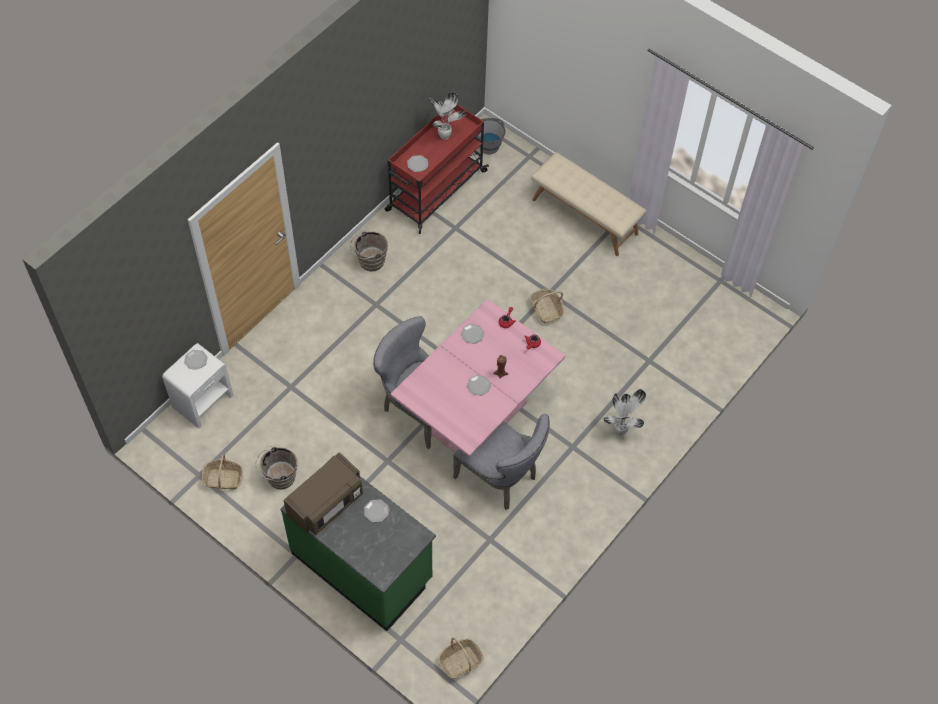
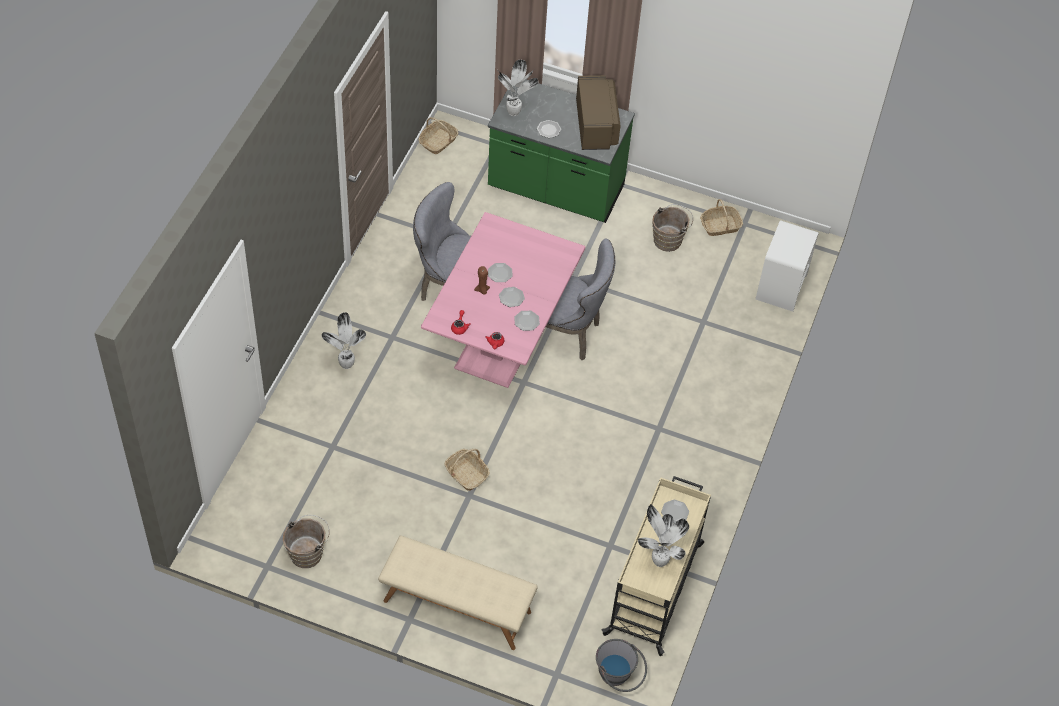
camera: 160 degrees right, 5 degrees down
(195, 360) = (795, 251): plate -> plate (511, 297)
(326, 503) = (596, 125): brown microwave -> brown microwave turned 150 degrees clockwise
(369, 261) = (690, 475): brown bucket -> brown bucket (308, 552)
(402, 542) = (514, 113): none -> potted plant
(435, 191) = (654, 587): red cart -> beige cart

